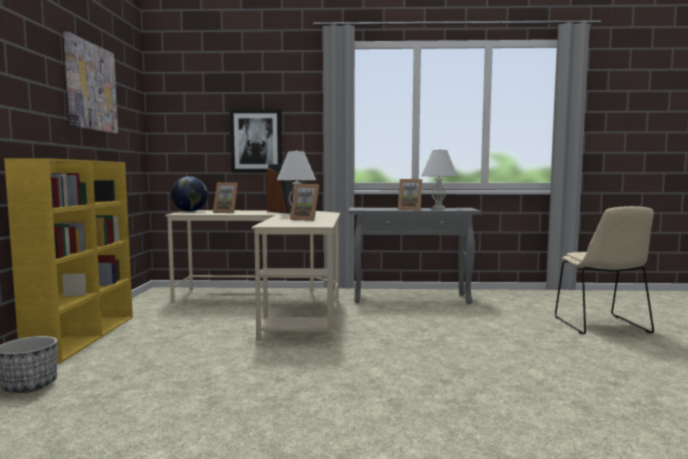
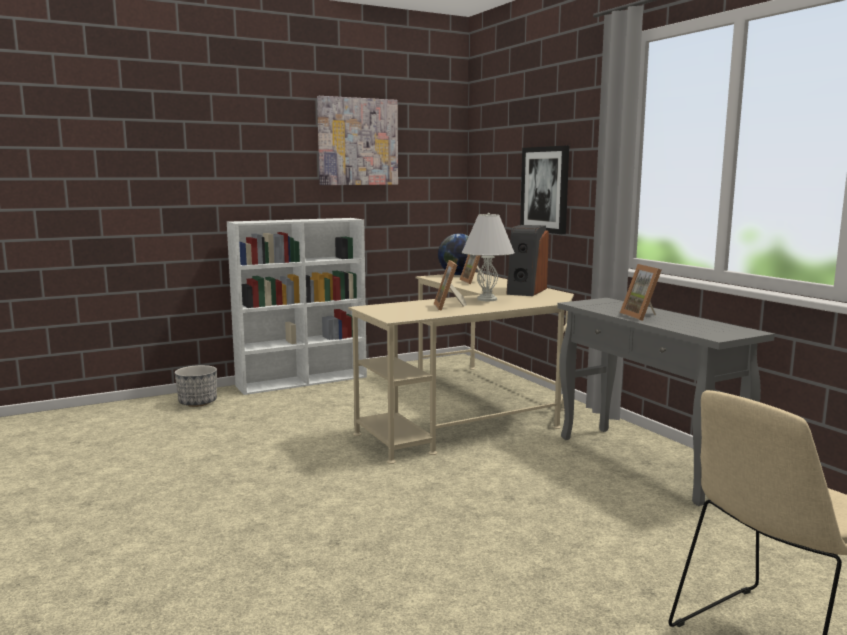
camera: 60 degrees right, 5 degrees up
(84, 336) = (303, 381): yellow bookcase -> white bookcase
(438, 208) = (697, 324): white table lamp -> none

